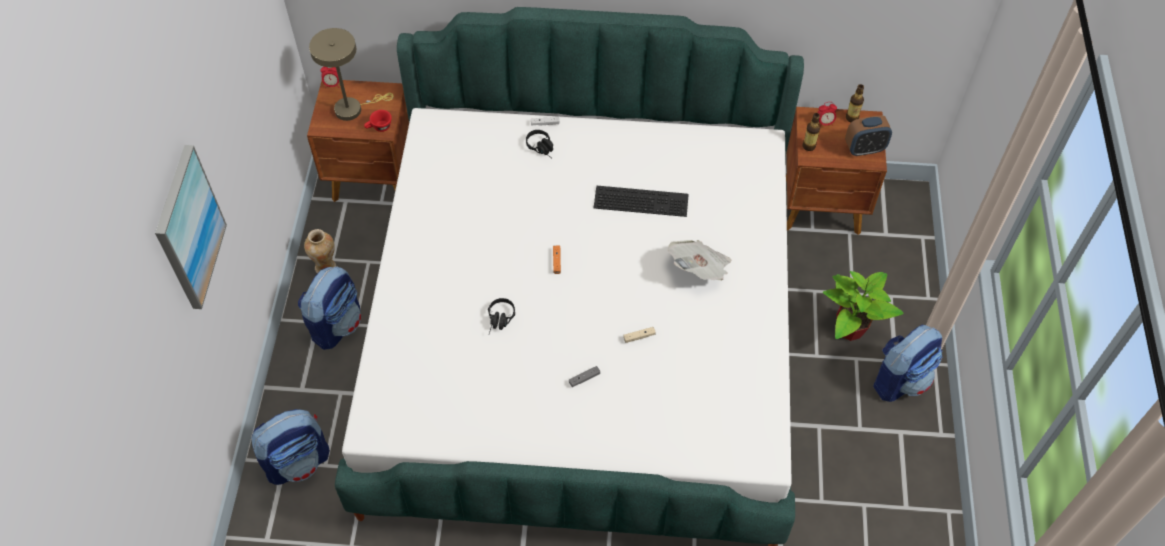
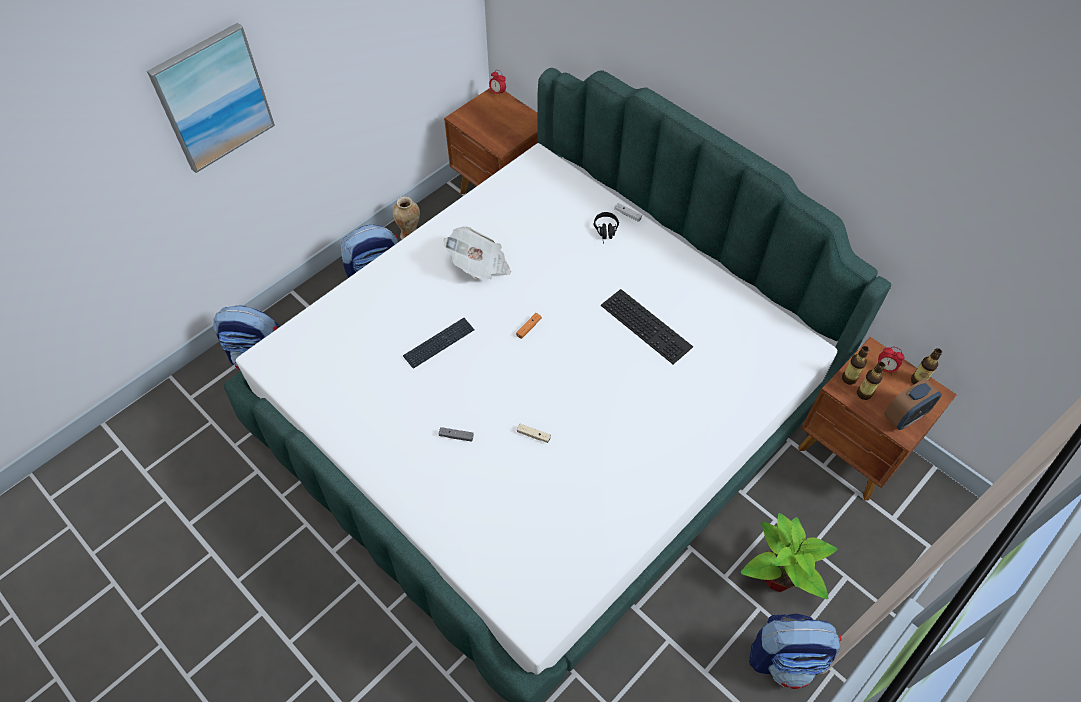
camera: 40 degrees right, 0 degrees up
(353, 108) = (495, 117): beige table lamp -> none
(379, 128) = (499, 142): red cup -> none
(500, 321) = (439, 343): black headphones -> keyboard
(700, 269) = (641, 416): newspaper -> newspaper (479, 265)
(827, 150) = (864, 393): none -> bottle
(864, 149) = (904, 416): alarm clock -> alarm clock turned 60 degrees counterclockwise

